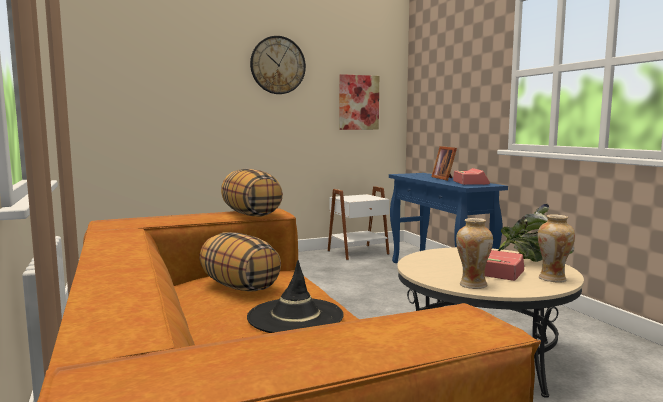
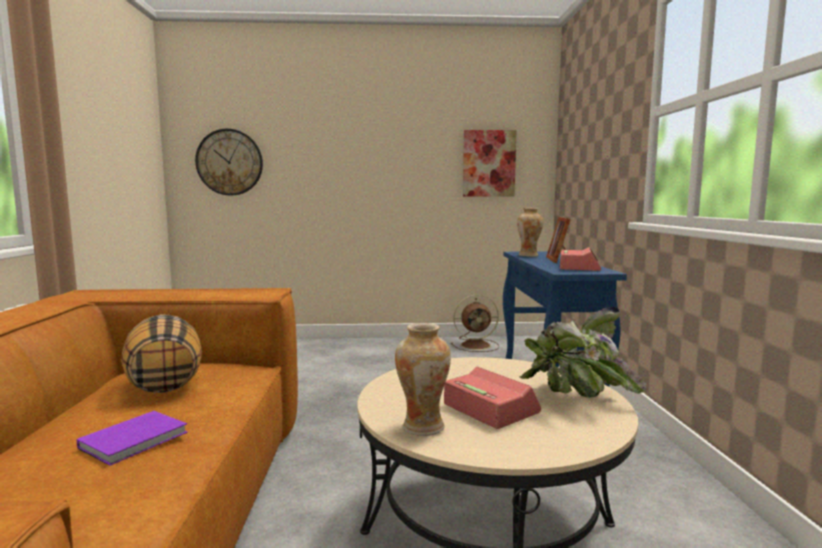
camera: 20 degrees right, 0 degrees up
(250, 214) = (237, 294): pillow -> none
(278, 65) = (387, 122): wall clock -> wall clock (229, 162)
(295, 316) = (137, 439): black hat -> purple book
(358, 253) = (477, 345): white side table -> brown fan
(552, 279) = (568, 435): vase -> vase (528, 255)

